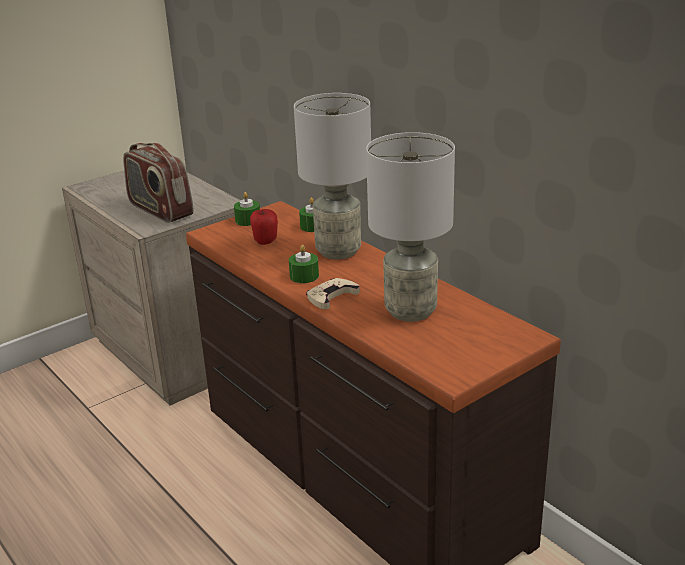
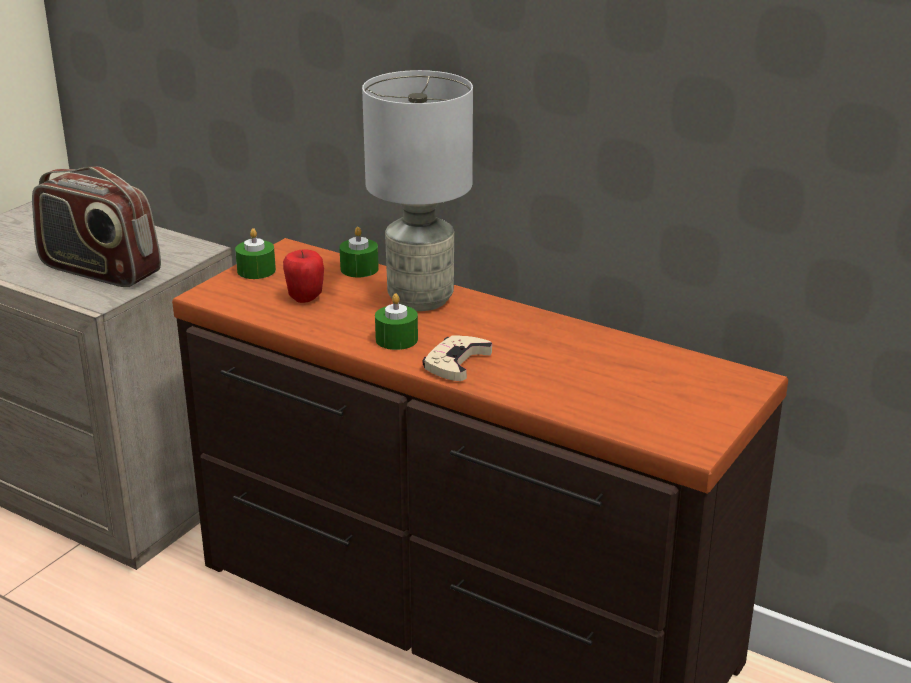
camera: 20 degrees left, 0 degrees up
(410, 310) = (575, 367): grey table lamp -> none

